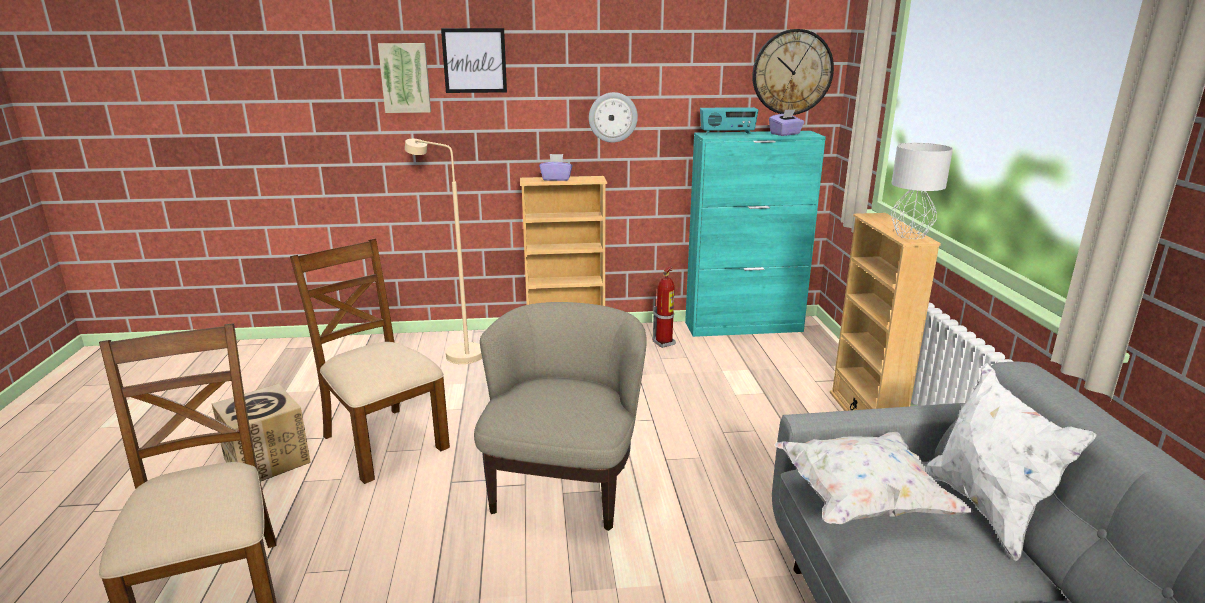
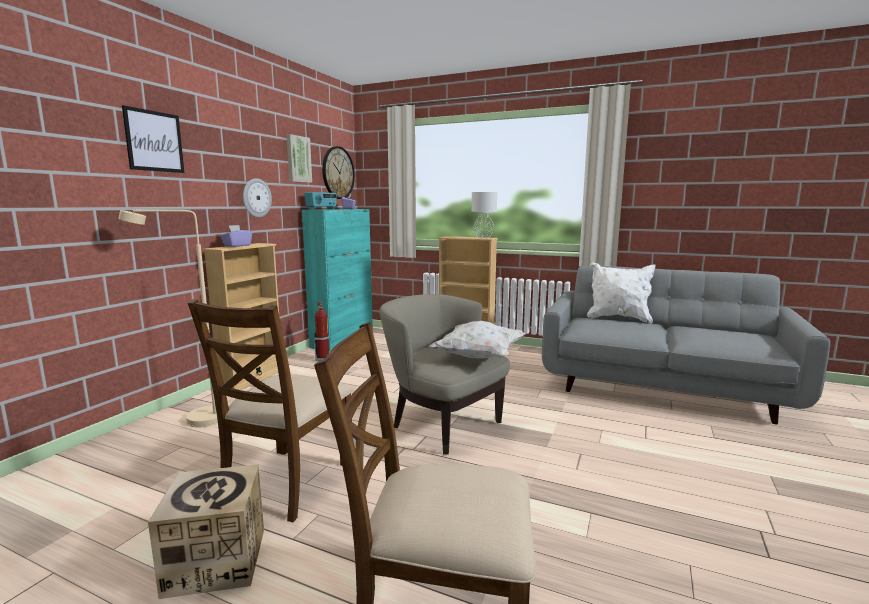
camera: 60 degrees left, 10 degrees down
(383, 441) = (287, 482): brown chair -> brown chair turned 60 degrees counterclockwise
(405, 78) = (86, 150): picture -> picture (298, 159)
(861, 502) = (604, 328): white pillow -> white pillow (478, 357)

